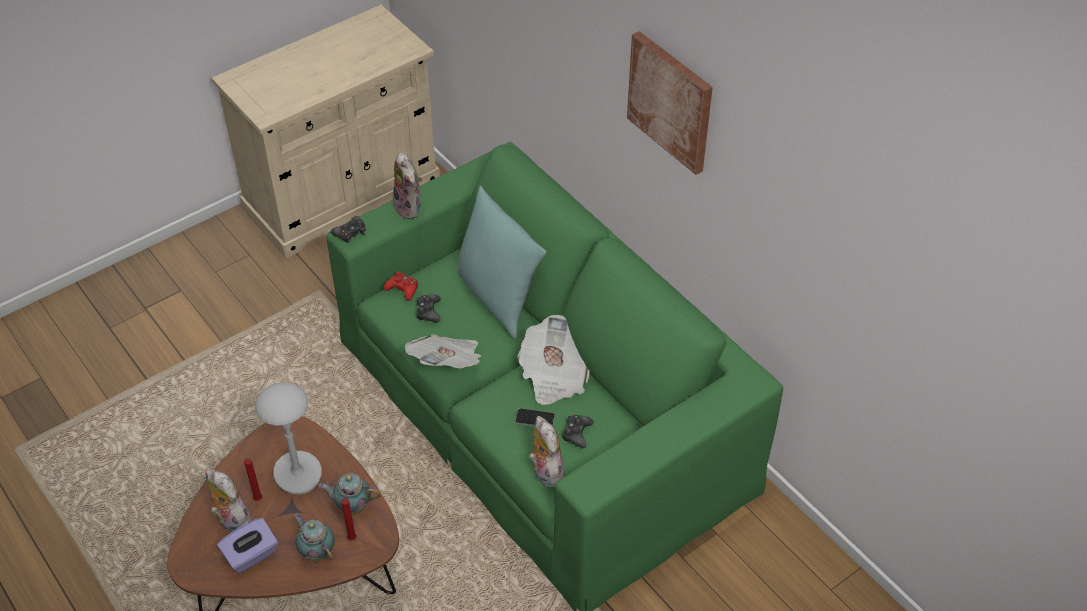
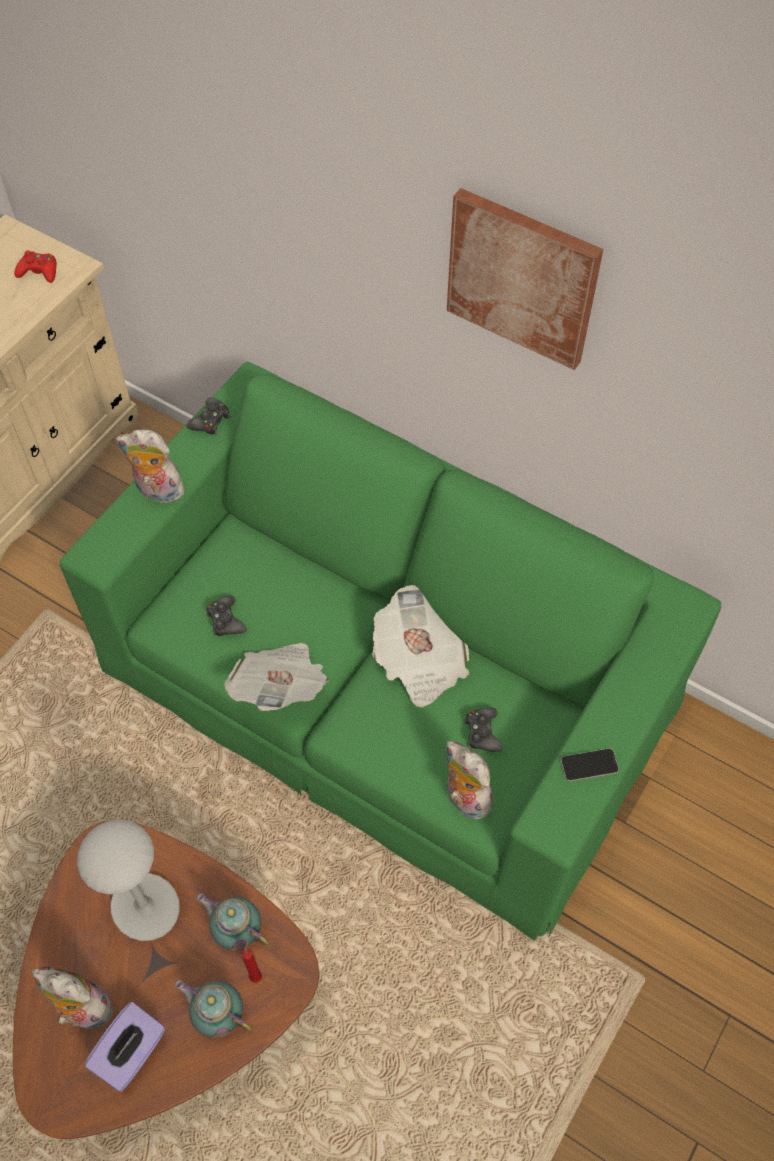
camera: 20 degrees left, 10 degrees up
(257, 498) = (105, 963): red candle -> none
(350, 233) = (92, 551): black game controller -> black game controller (210, 421)
(352, 506) = (236, 930): teapot -> teapot turned 45 degrees clockwise
(403, 289) = (179, 598): red game controller -> red game controller (39, 272)
(410, 208) = (157, 492): plush toy -> plush toy turned 150 degrees clockwise
(499, 298) = (307, 574): turquoise pillow -> none
(535, 418) = (422, 729): phone -> phone (589, 765)

